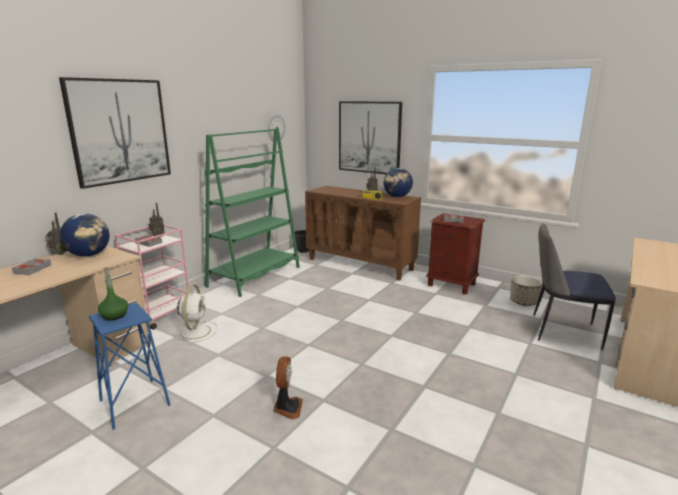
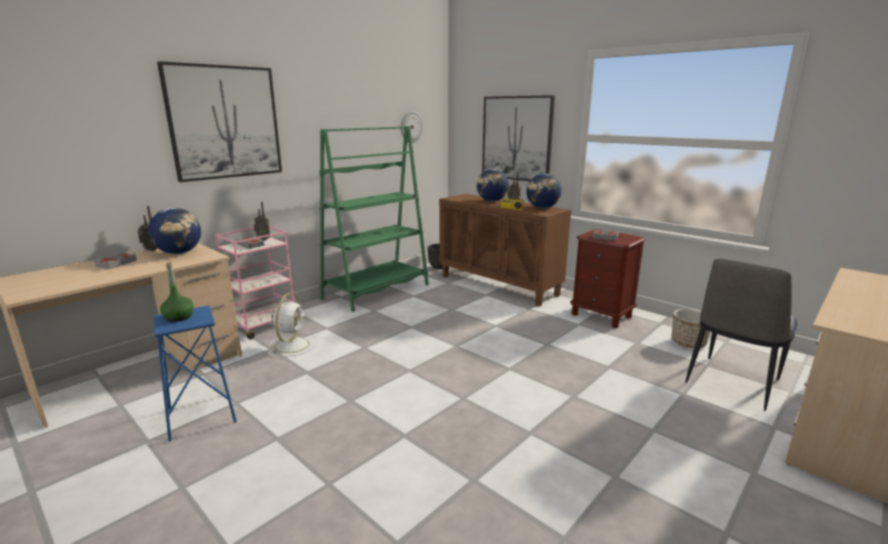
camera: 10 degrees right, 0 degrees up
(287, 408) = (360, 440): fan -> none
(352, 192) = (492, 201): none -> globe
(562, 331) = (731, 383): chair -> chair turned 75 degrees counterclockwise

